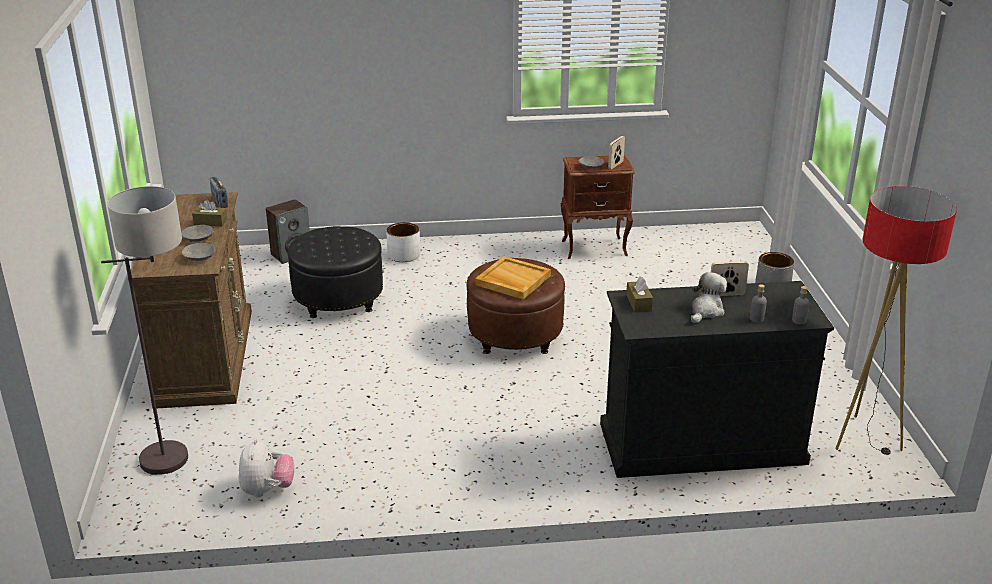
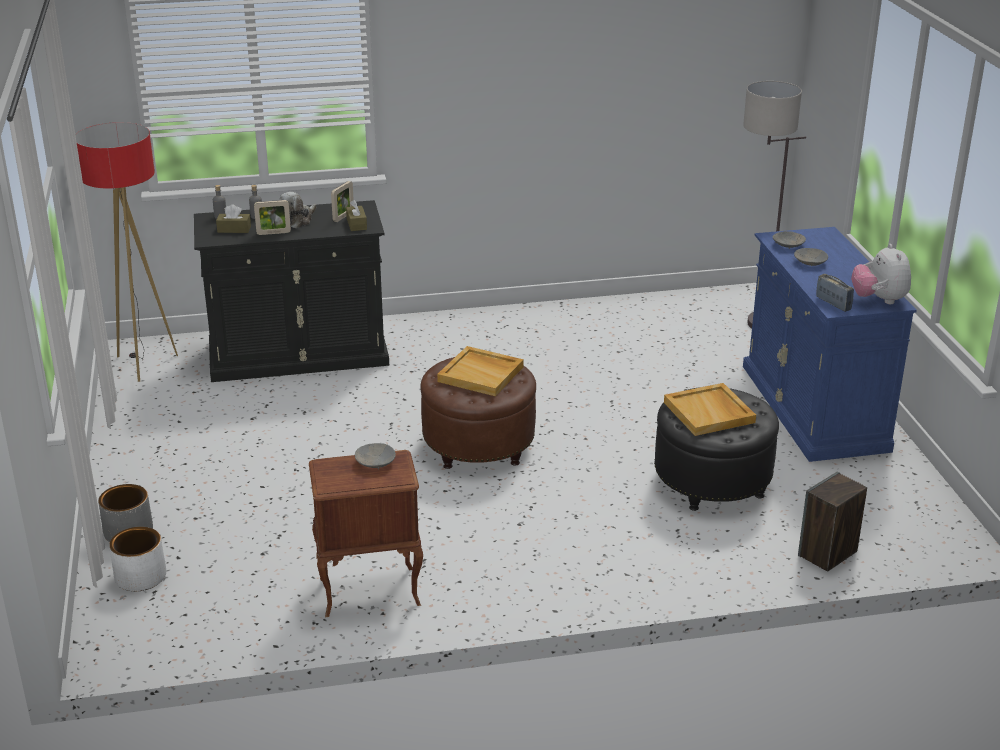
camera: 175 degrees right, 0 degrees up
(205, 356) = (814, 407): brown dresser -> blue dresser
(210, 222) = (817, 279): brown tissue box -> brown tissue box (234, 229)
(267, 490) = (665, 309): plush toy -> plush toy (879, 300)
(340, 243) = (710, 413): none -> beige tray
(404, 255) = (659, 561): white planter -> white planter (140, 577)
(615, 165) = (336, 467): picture frame -> picture frame (343, 216)

